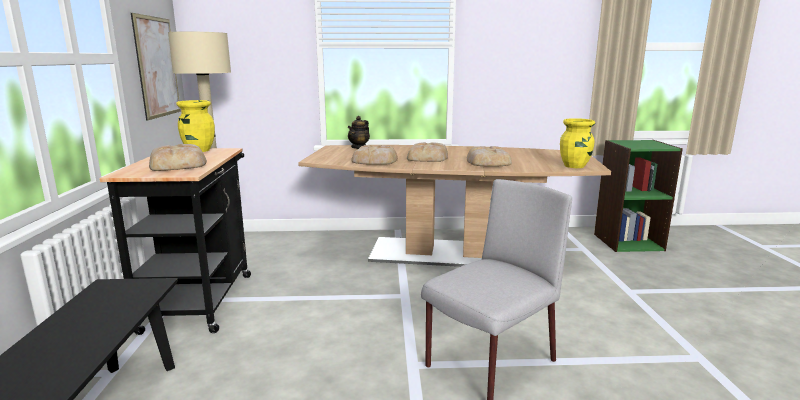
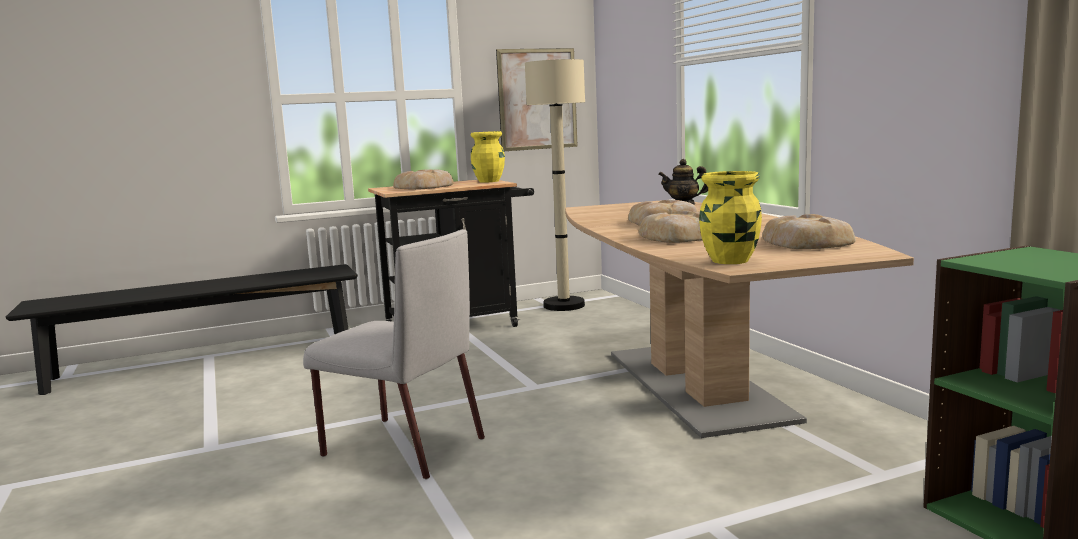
camera: 70 degrees right, 5 degrees down
(375, 161) = (610, 216): bread -> bread (807, 243)

